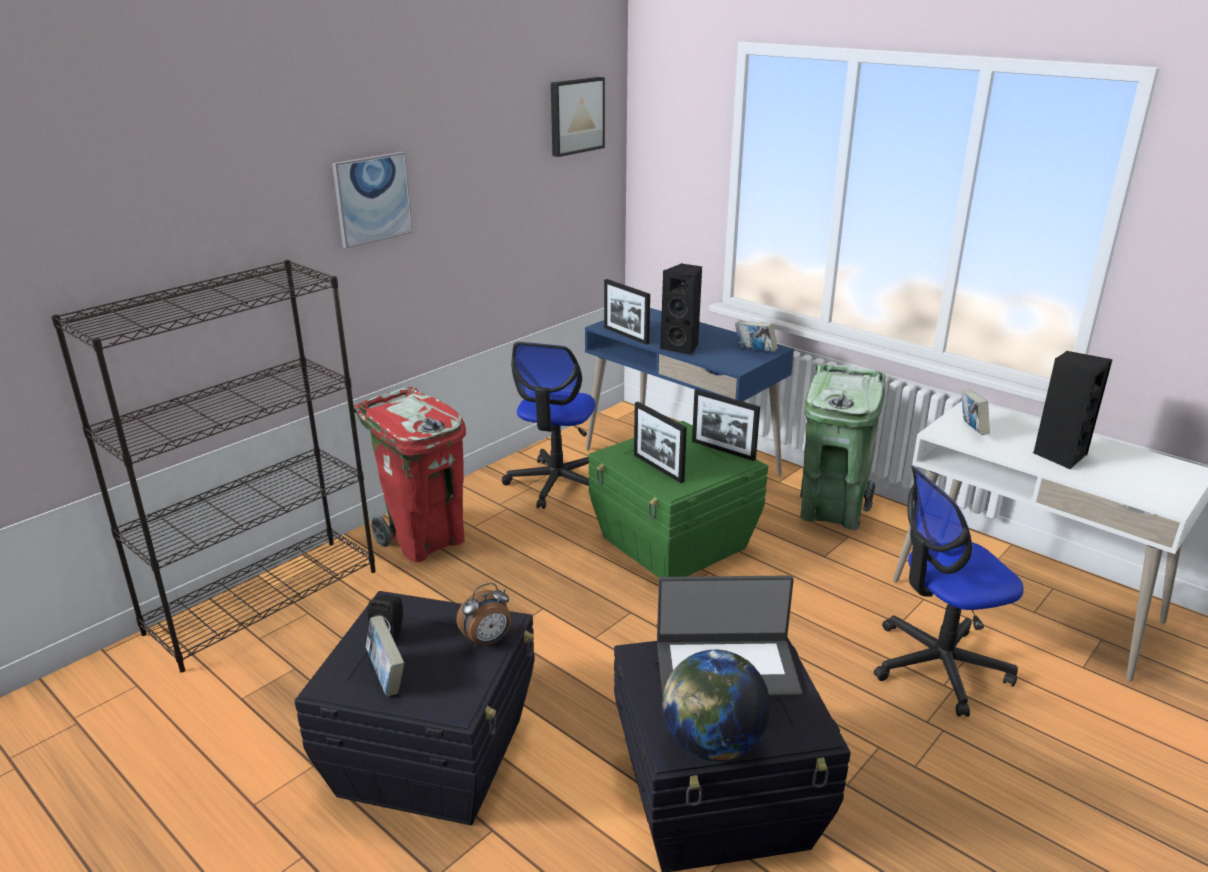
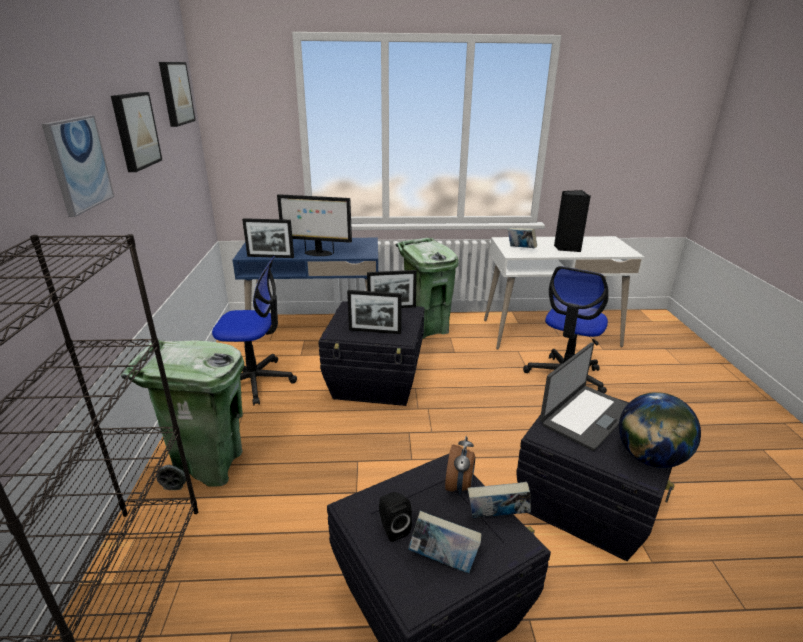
camera: 45 degrees left, 0 degrees up
(425, 540) = (209, 466): red trash can -> green trash can
(476, 163) = (134, 130): none -> picture
(556, 483) = (256, 381): office chair -> office chair turned 60 degrees counterclockwise
(674, 544) = (376, 382): green storage box -> black storage box
(682, 347) = (317, 253): black speaker -> monitor
(754, 352) = (362, 244): book -> book (497, 518)

